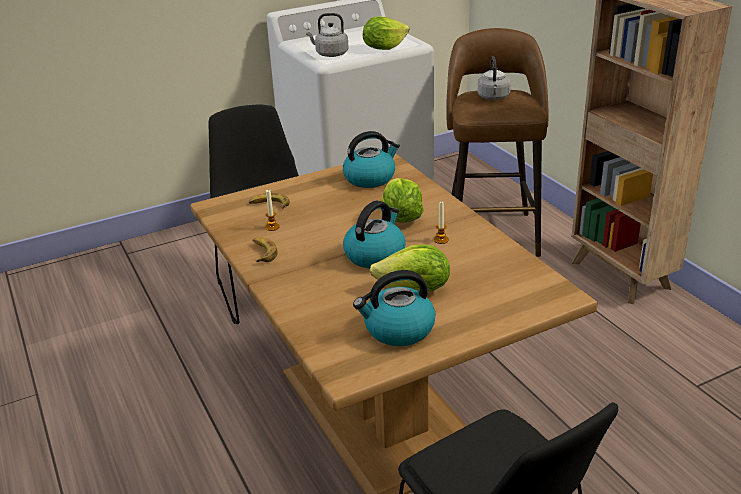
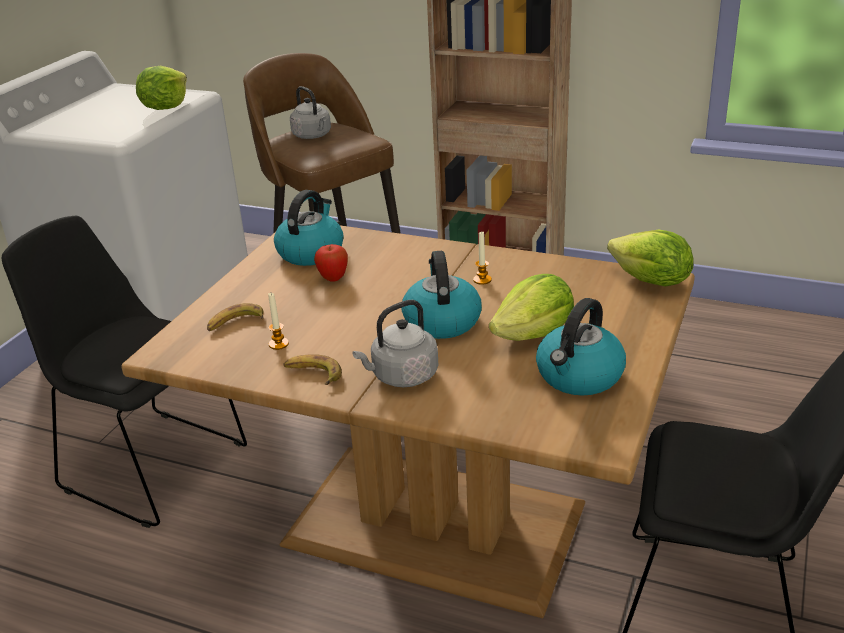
camera: 40 degrees left, 0 degrees up
(330, 54) = (106, 130): grey kettle -> grey kettle (402, 376)
(357, 200) = (333, 278): none -> apple
(401, 217) = (408, 276): lettuce -> lettuce (651, 282)

